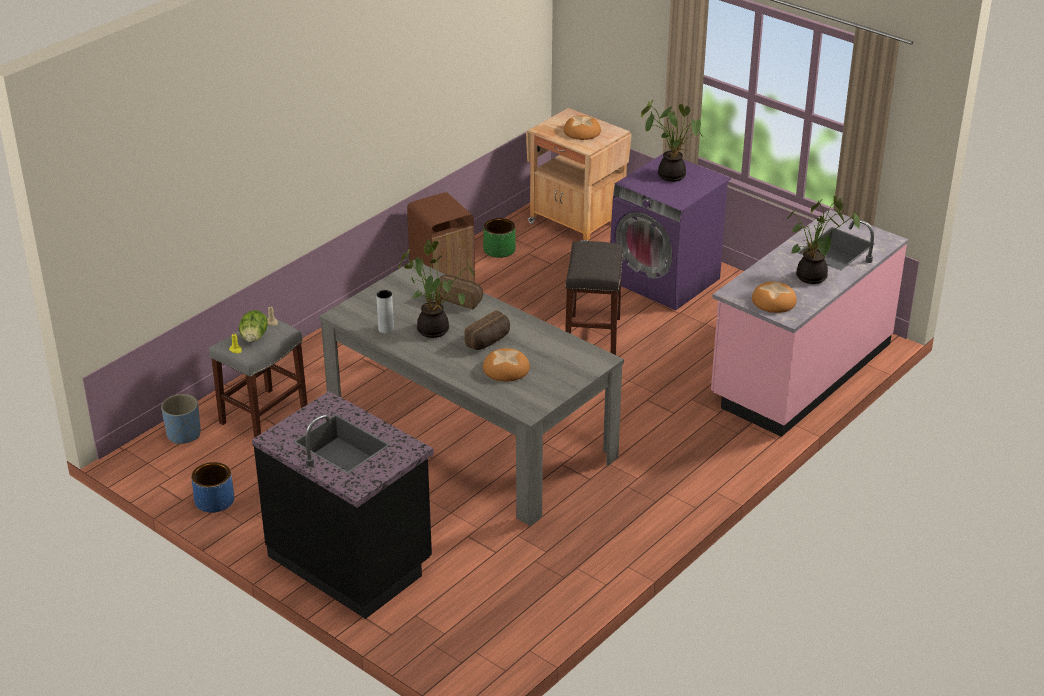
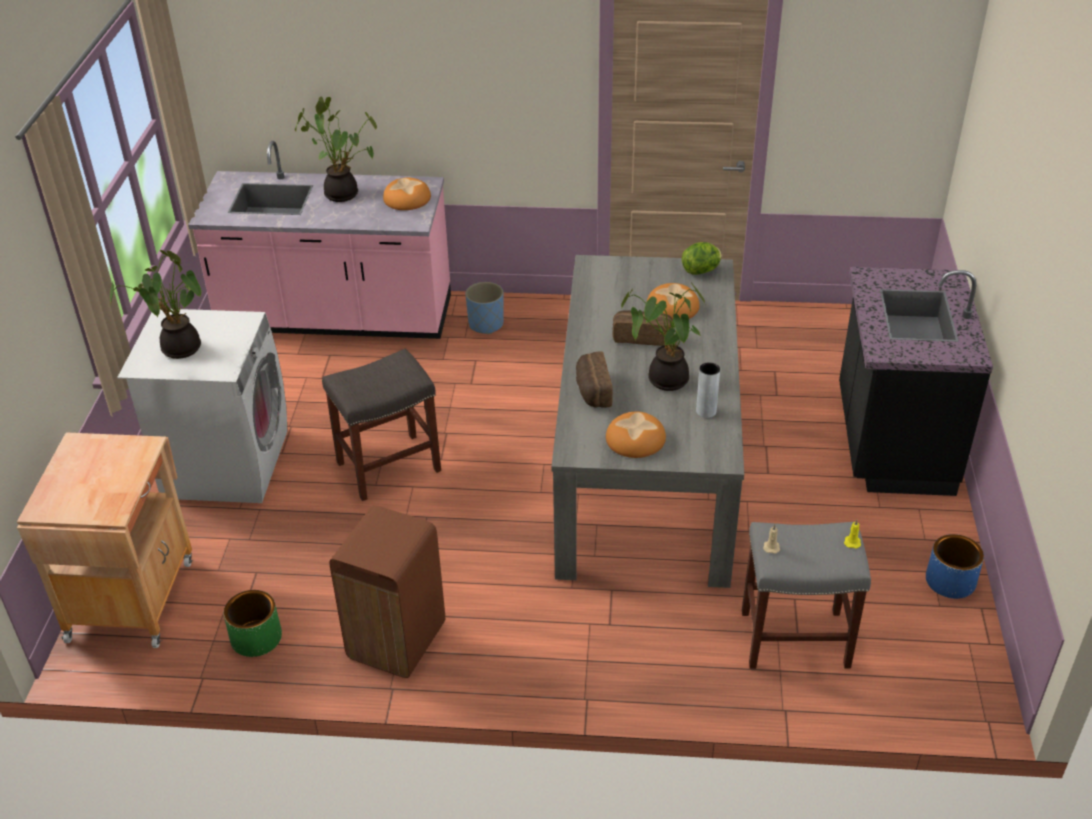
camera: 125 degrees left, 5 degrees up
(183, 434) = (903, 686): blue planter -> blue planter (486, 324)
(254, 338) = (813, 544): lettuce -> lettuce (701, 271)
(582, 132) = (96, 471): bread -> bread (635, 438)
(667, 280) = (224, 462): purple washing machine -> white washing machine

